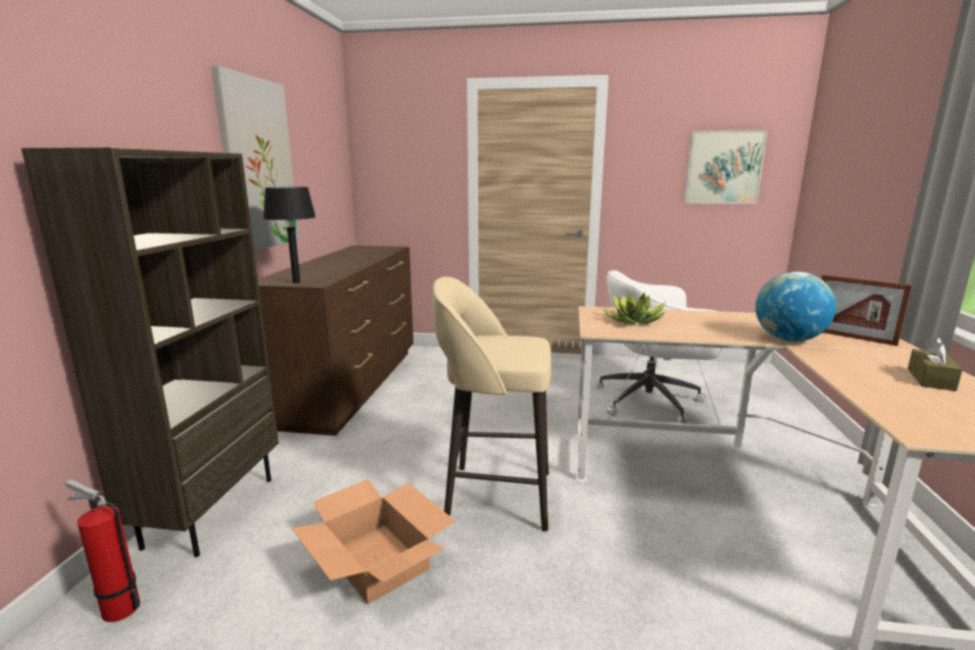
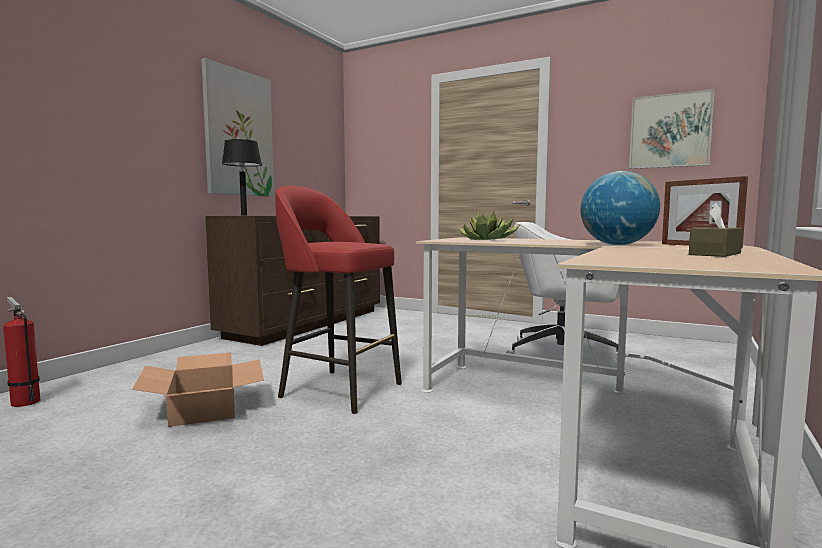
camera: 20 degrees right, 10 degrees down
(210, 510) = (132, 369): brown bookcase -> none
(495, 496) = (338, 389): beige stool -> red stool

